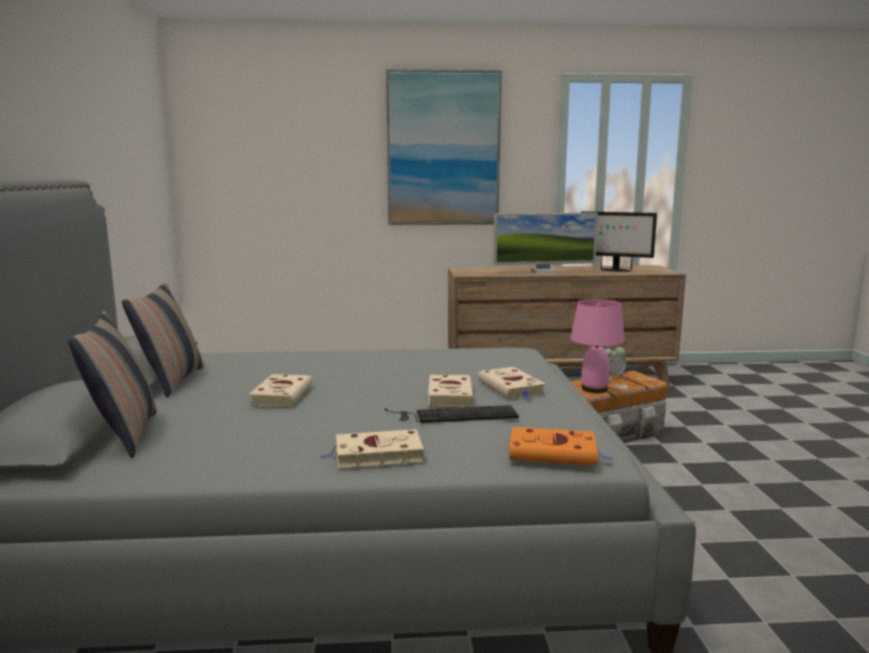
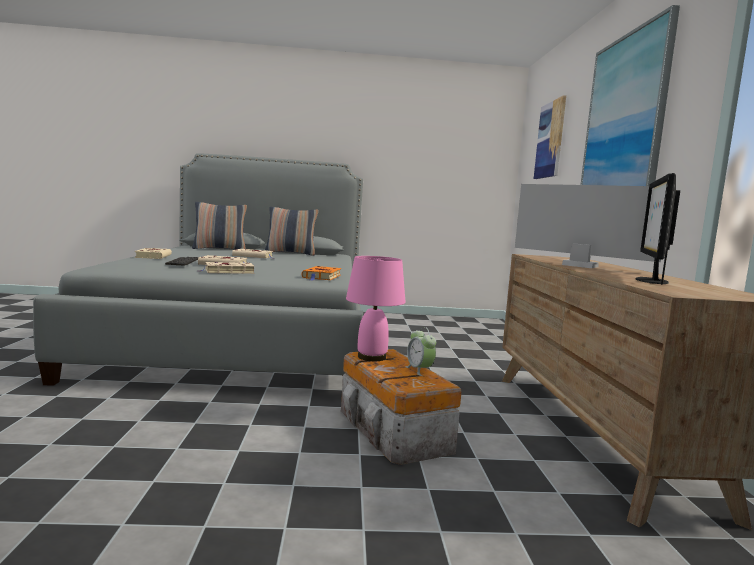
camera: 90 degrees right, 5 degrees down
(281, 139) = (550, 140): none -> picture
(543, 272) = (580, 266): monitor -> monitor turned 135 degrees clockwise
(555, 453) = (108, 263): orange book -> orange book (322, 277)

